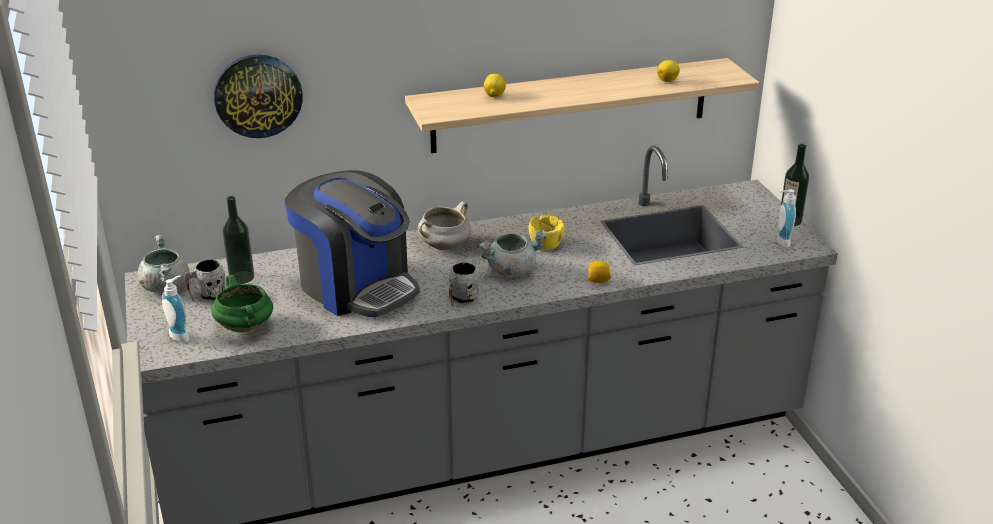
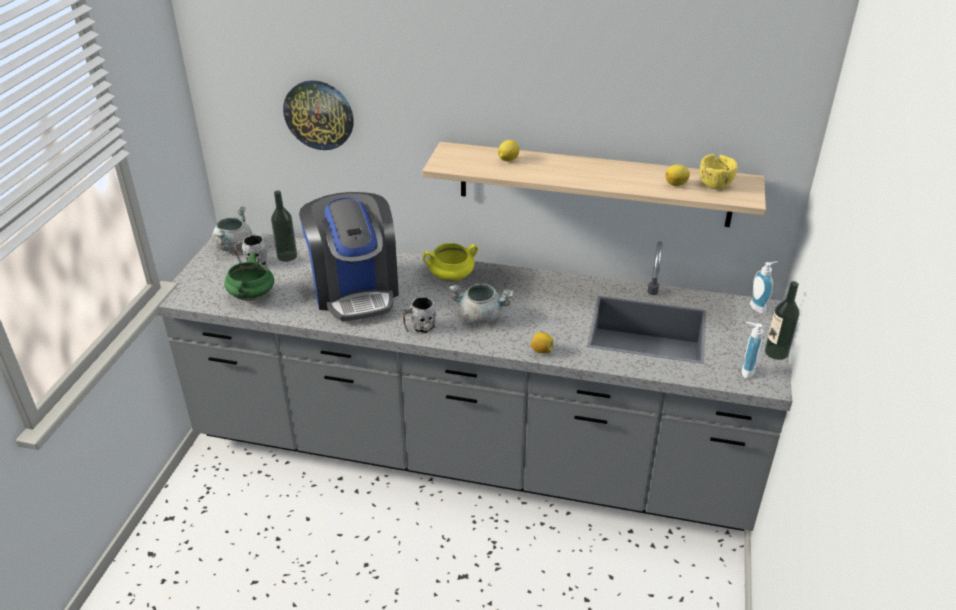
camera: 30 degrees right, 5 degrees up
(181, 335) = (208, 288): soap dispenser -> soap dispenser (759, 307)
(444, 246) = (450, 278): white cooking pot -> yellow cooking pot
(545, 245) = (530, 303): yellow bowl -> yellow bowl (715, 185)

